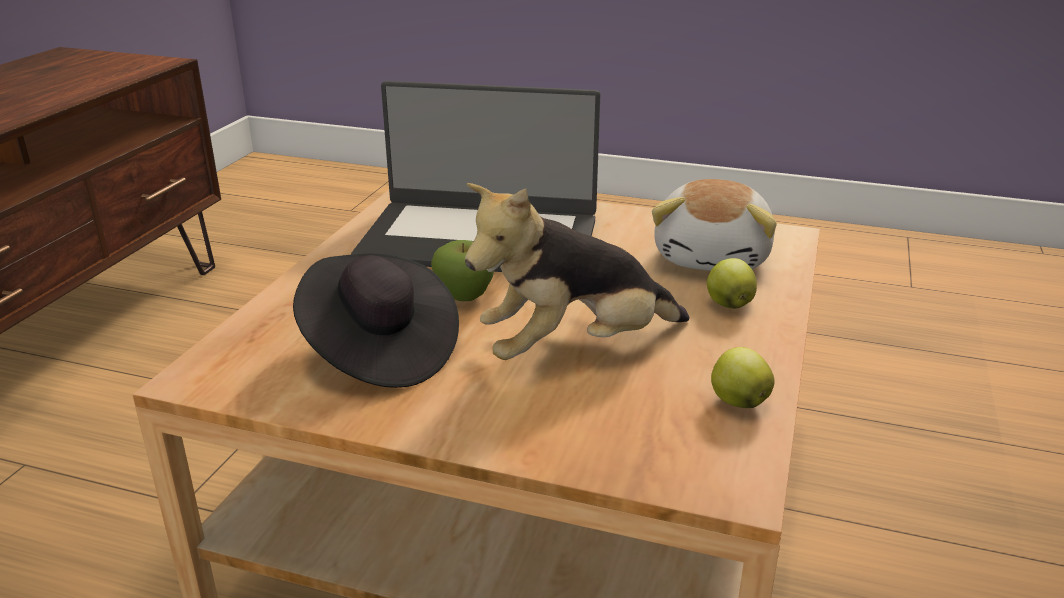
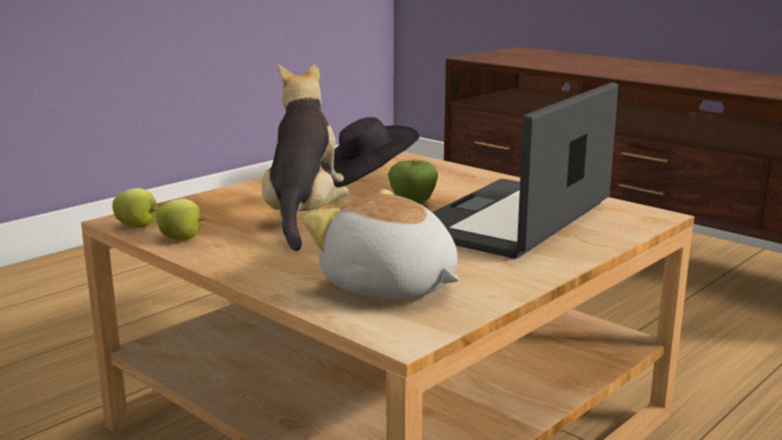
camera: 115 degrees right, 10 degrees down
(729, 304) = (297, 269): apple -> apple (138, 227)

